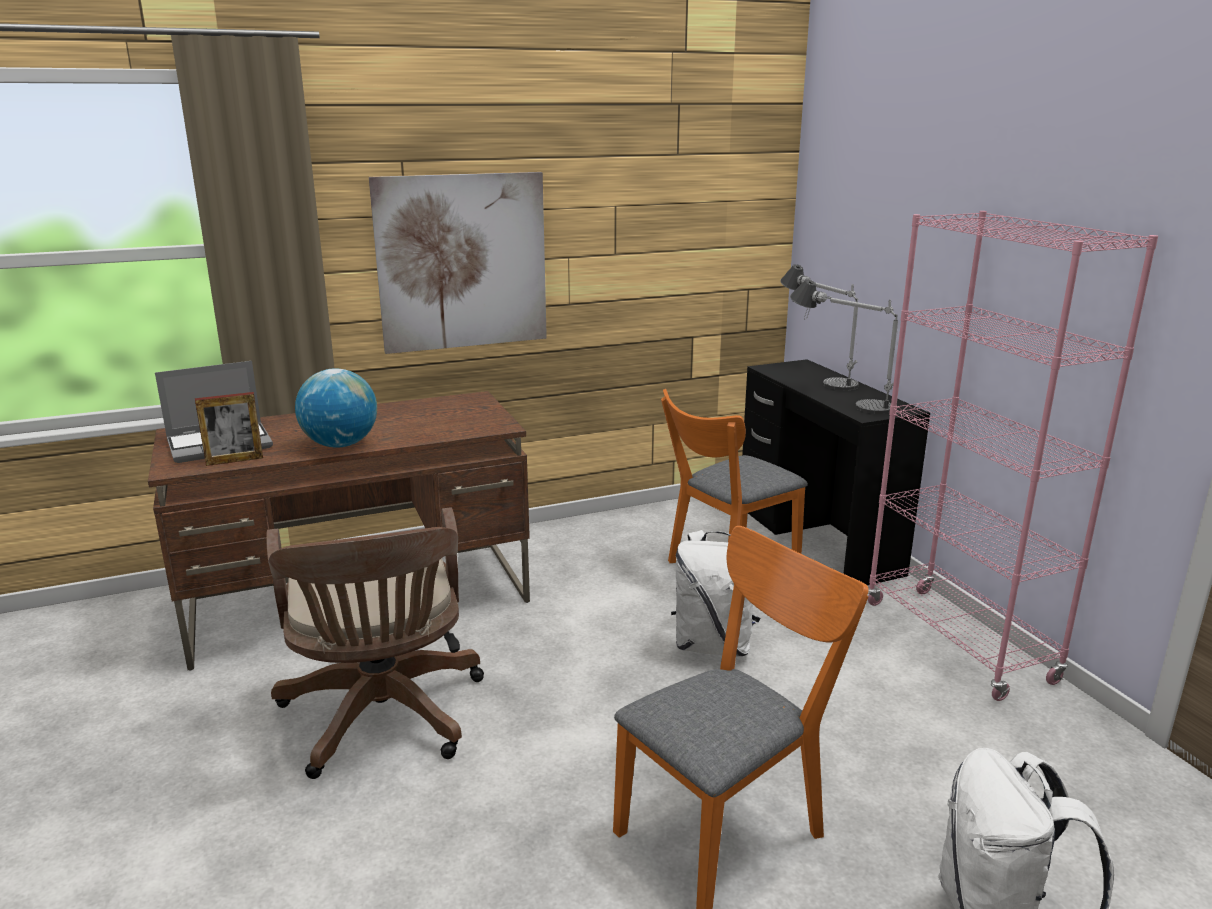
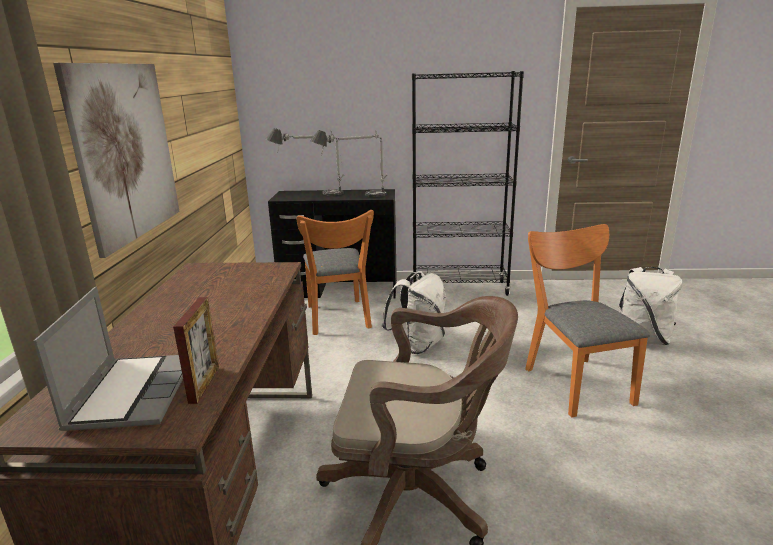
camera: 65 degrees left, 0 degrees up
(340, 444) = (235, 327): globe -> none
(957, 641) = (459, 289): pink bookcase -> black bookcase

